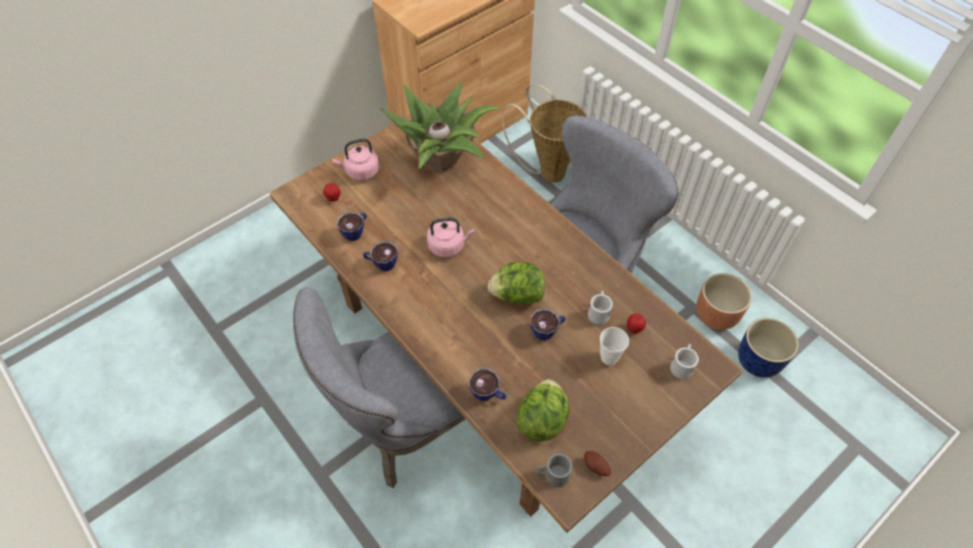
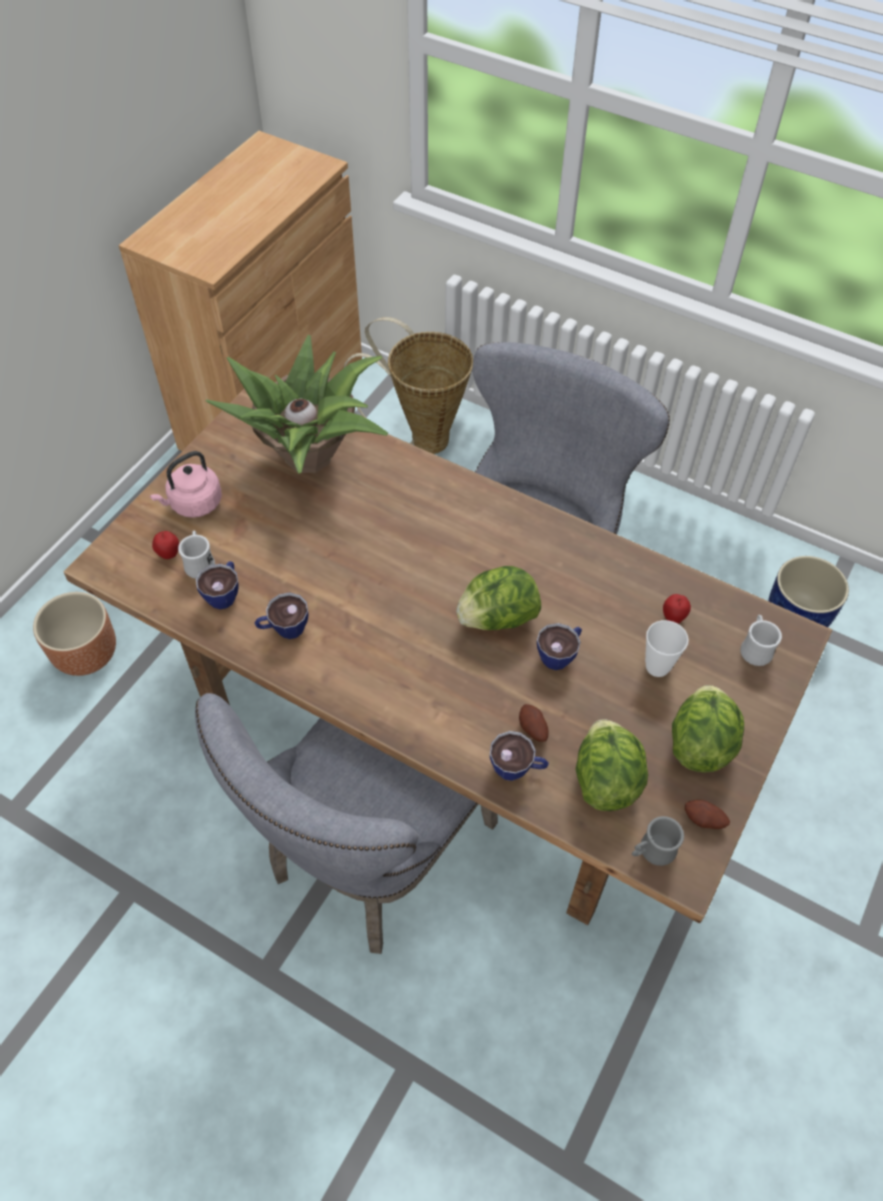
camera: 20 degrees left, 0 degrees up
(448, 246) = (370, 576): pink kettle -> none
(508, 372) = (532, 729): none -> potato
(598, 312) = (617, 609): white mug -> white mug (199, 563)
(616, 416) = (700, 743): none -> lettuce
(716, 315) = (720, 574): brown planter -> brown planter (87, 654)

